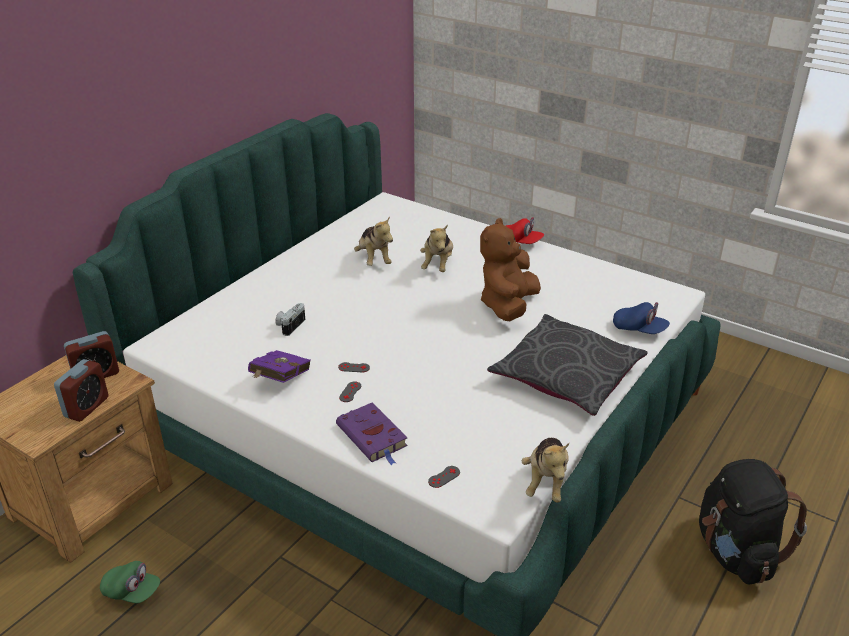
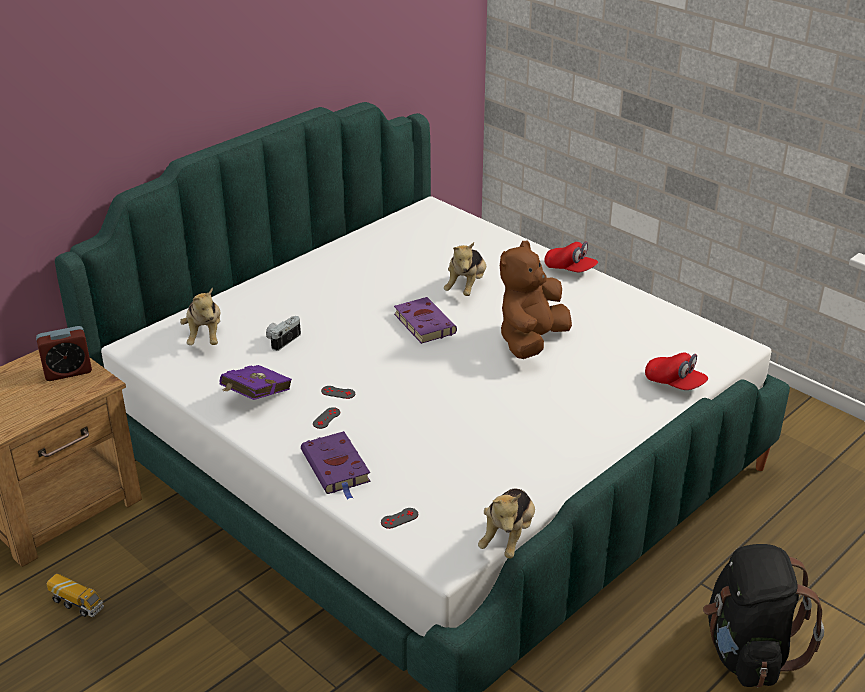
camera: 10 degrees right, 0 degrees up
(86, 407) = (51, 404): alarm clock -> none
(132, 591) = (77, 604): green cap -> toy truck
(374, 259) = (396, 274): plush toy -> plush toy (205, 336)
(410, 299) = (423, 323): none -> purple book
(566, 375) = (570, 426): grey pillow -> none
(639, 329) = (674, 383): blue cap -> red cap

